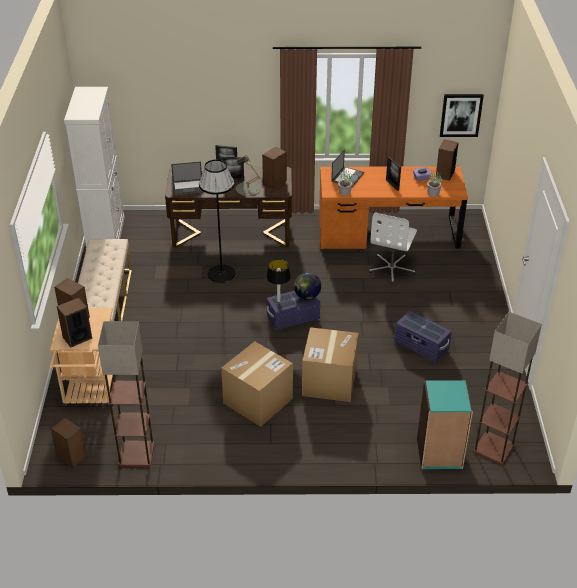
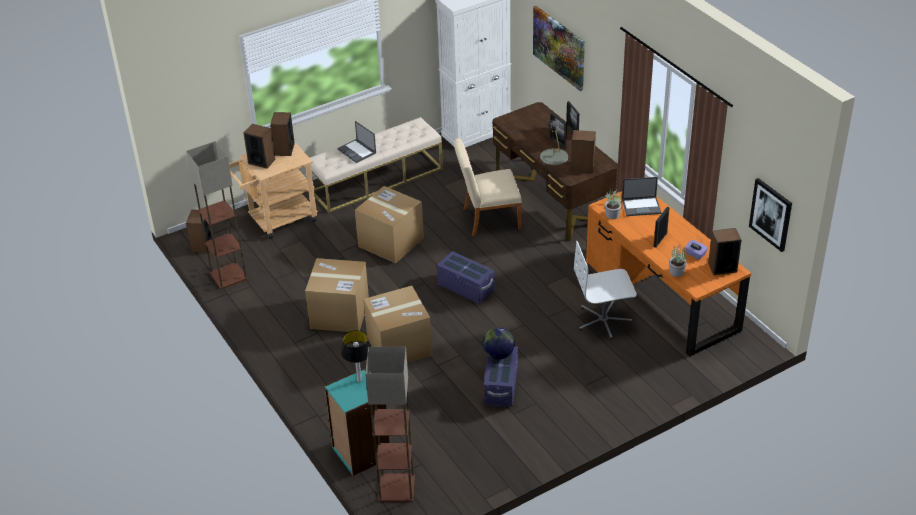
camera: 60 degrees right, 0 degrees up
(174, 110) = (559, 47): none -> picture
(188, 187) = (520, 124): laptop -> laptop (357, 151)
(195, 335) = (391, 242): none -> cardboard box
(221, 273) = (487, 219): black floor lamp -> beige chair
(278, 301) = (453, 259): table lamp -> table lamp (359, 380)
(307, 296) = (476, 274): globe -> globe (498, 355)

